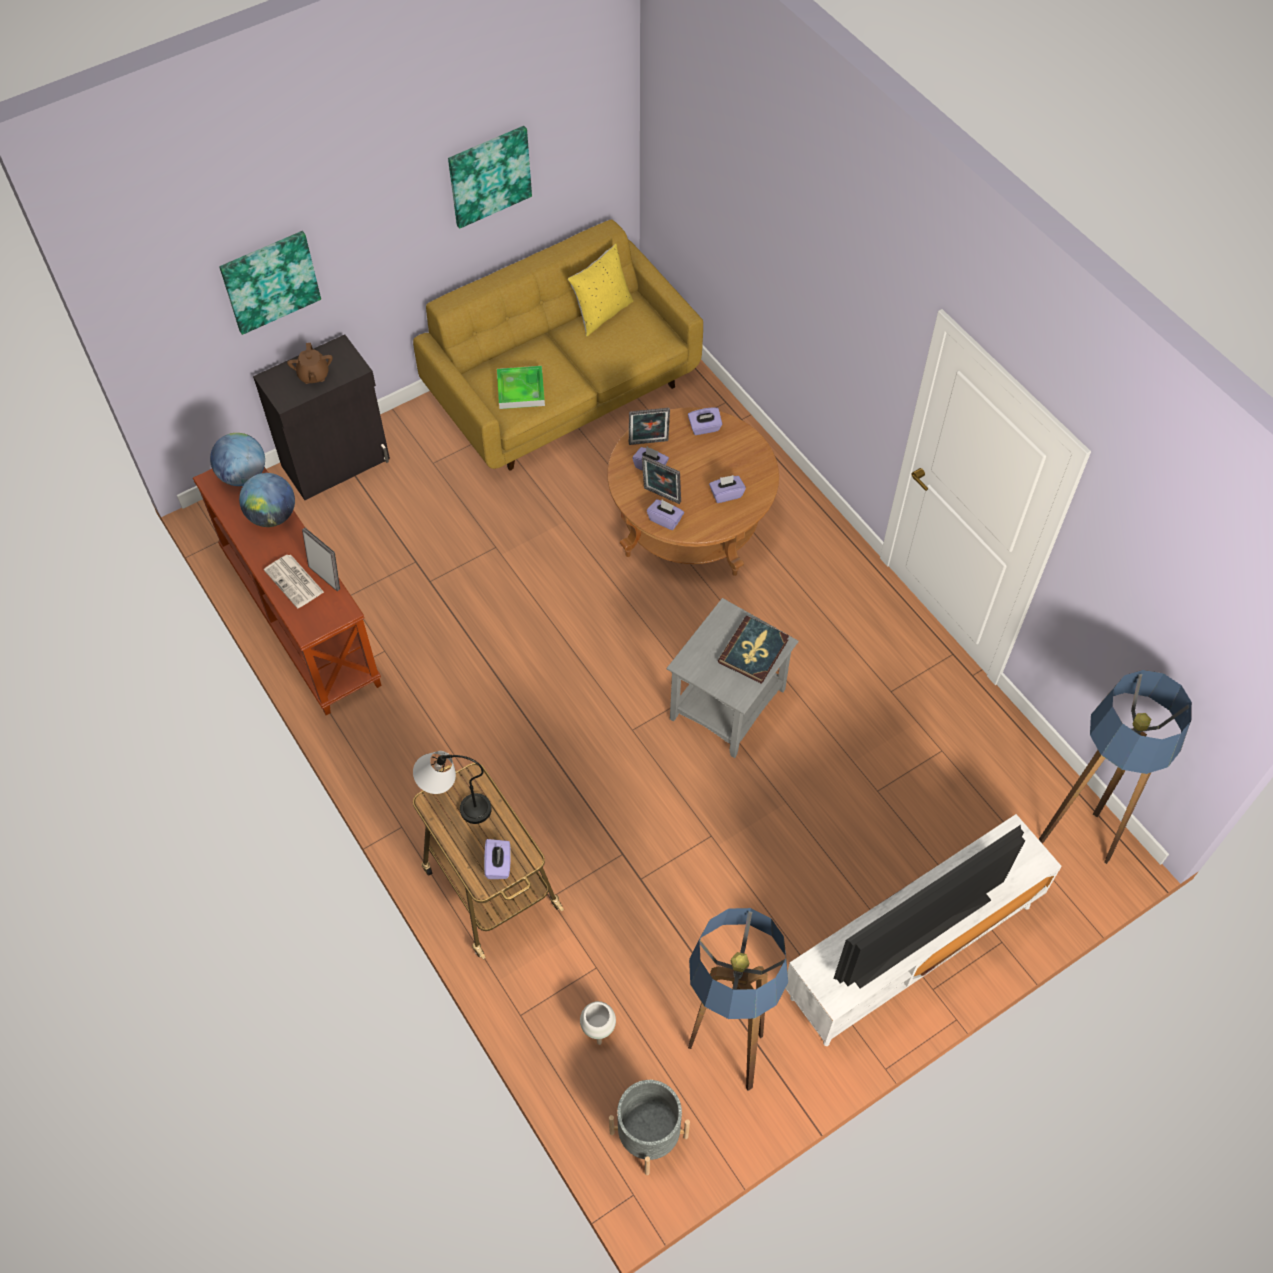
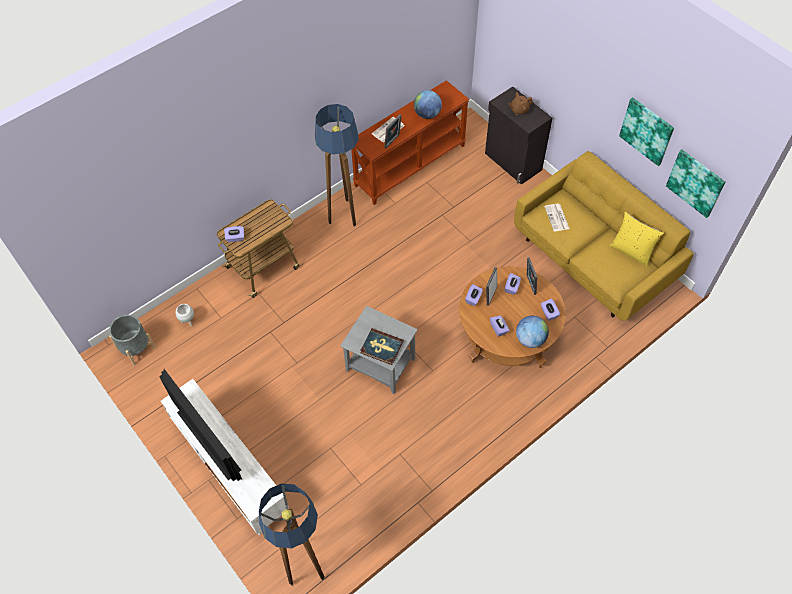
camera: 85 degrees right, 0 degrees up
(243, 475) = (451, 98): globe -> globe (530, 339)
(270, 281) = (538, 55): picture -> picture (695, 183)
(455, 803) = (269, 216): table lamp -> none
(521, 390) = (557, 218): tray -> newspaper
(725, 1054) = (175, 378): floor lamp -> floor lamp (344, 213)

